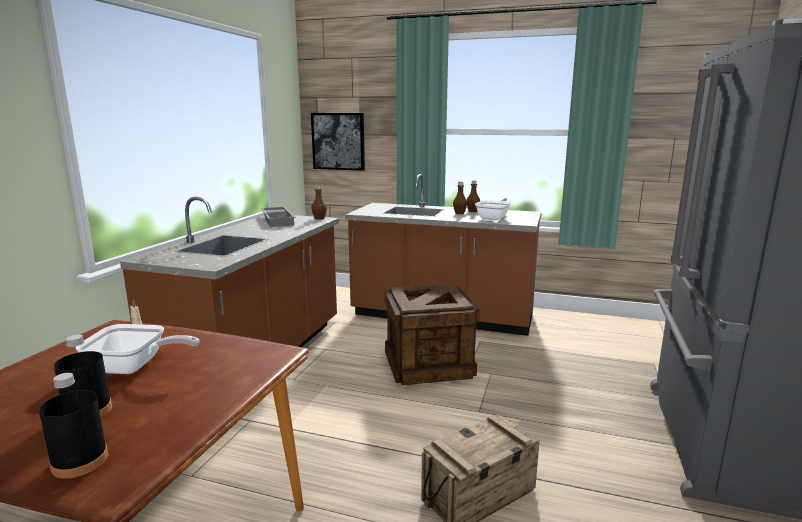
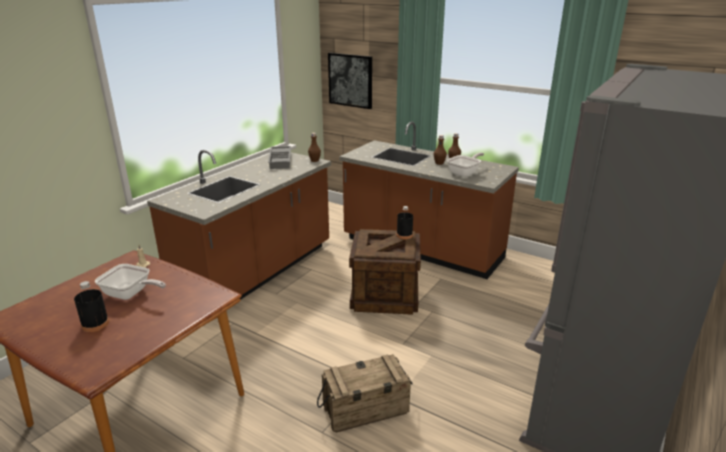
camera: 15 degrees right, 10 degrees up
(80, 461) = (81, 357): black bottle -> black bottle (404, 235)

